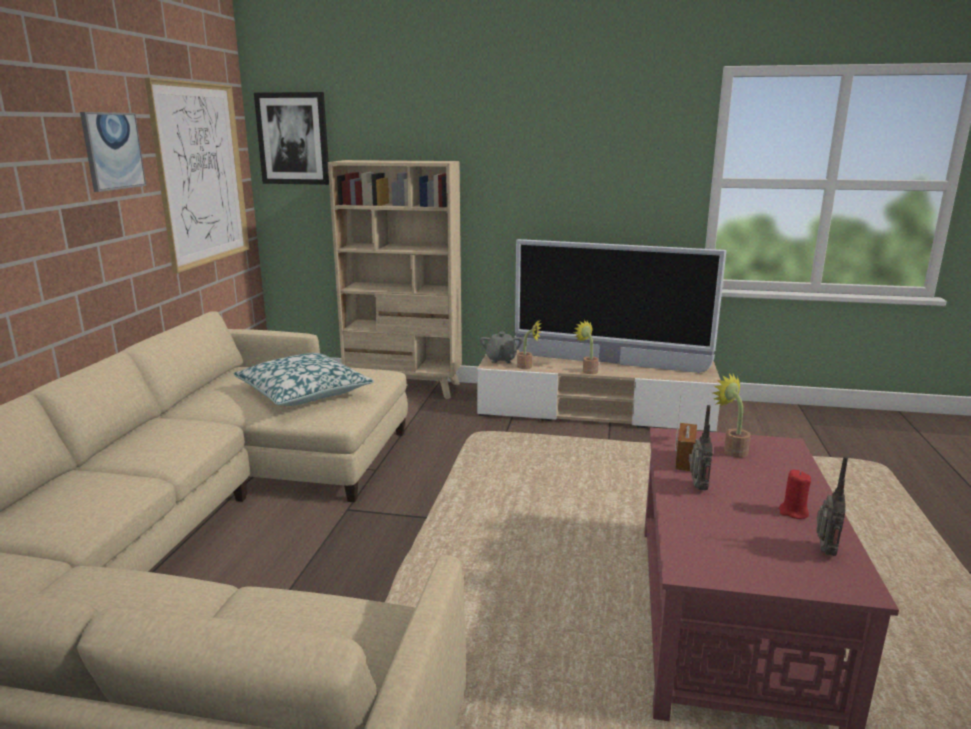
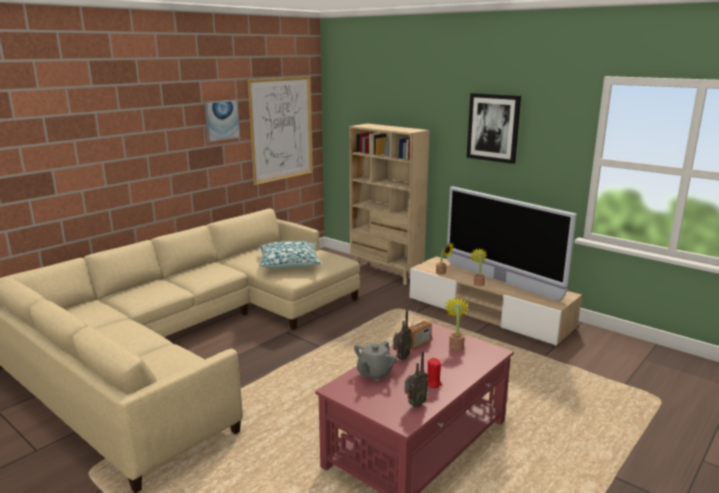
camera: 30 degrees right, 0 degrees up
(293, 139) = (343, 108): picture -> picture (493, 127)
(501, 360) = (432, 265): grey teapot -> grey teapot (374, 374)

